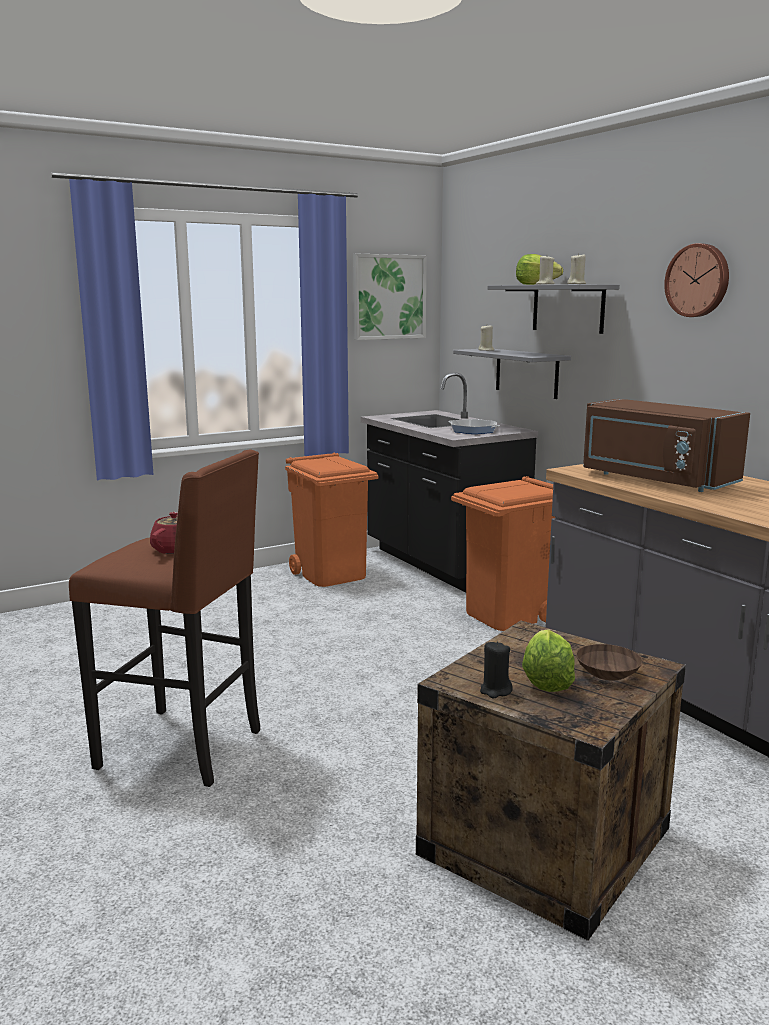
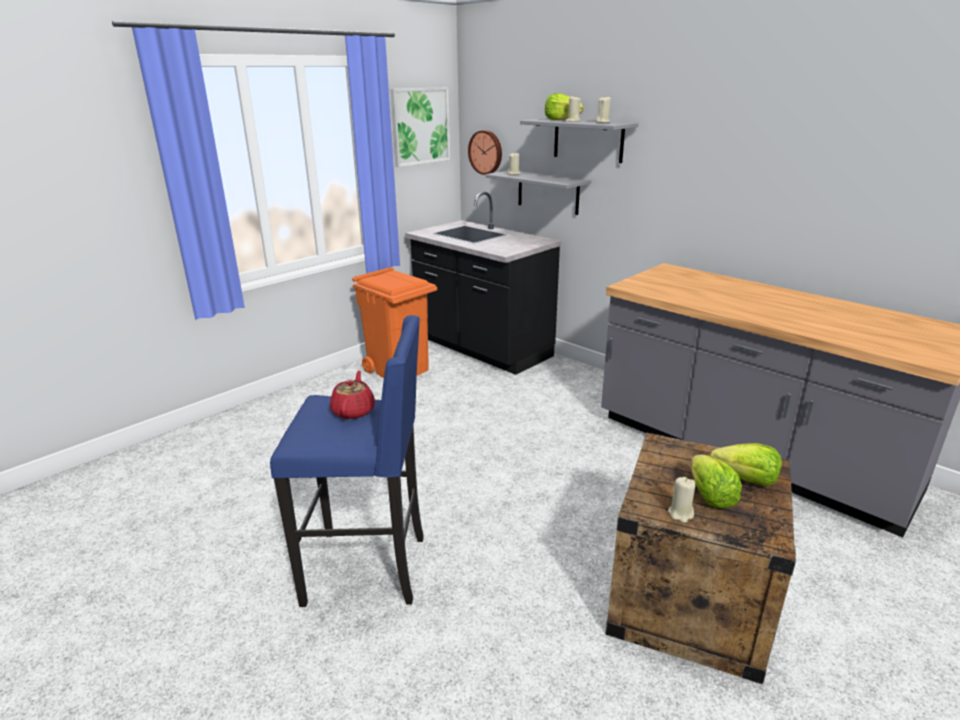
camera: 15 degrees left, 10 degrees up
(185, 748) = (369, 568): brown stool -> blue stool
(473, 430) = (512, 244): frying pan -> none
(495, 691) = (680, 514): black candle -> beige candle
(507, 615) = (556, 392): orange trash can -> none
(608, 673) = (746, 479): brown bowl -> lettuce
(655, 480) = (695, 292): brown microwave -> none
(698, 280) = (713, 124): wall clock -> wall clock (486, 152)

